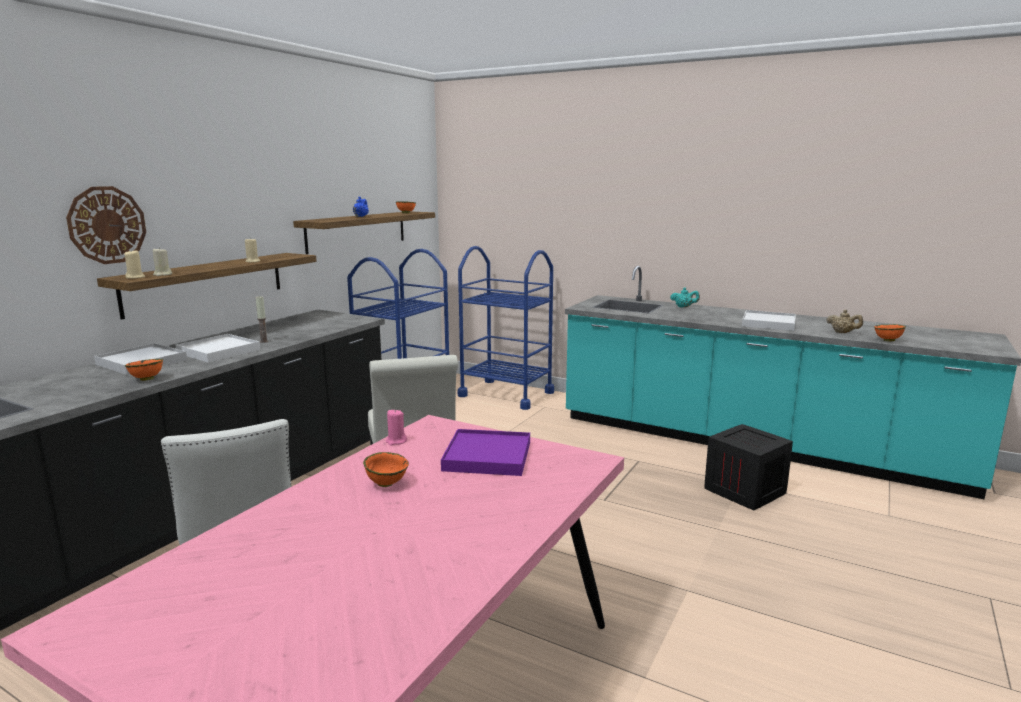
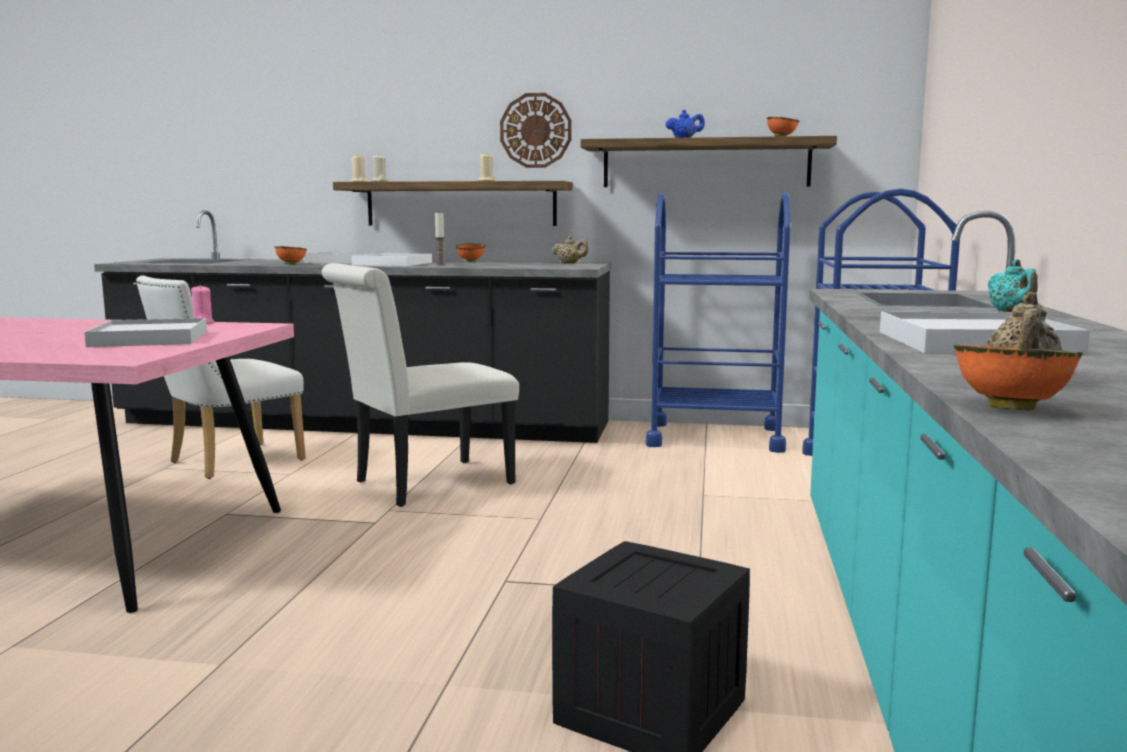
camera: 70 degrees right, 5 degrees down
(107, 225) = (367, 135): wall clock -> wall clock (535, 130)
(319, 317) = (570, 263): none -> beige teapot
(386, 483) = (86, 329): orange bowl -> orange bowl (471, 261)
(487, 456) = (149, 339): purple tray -> white tray

